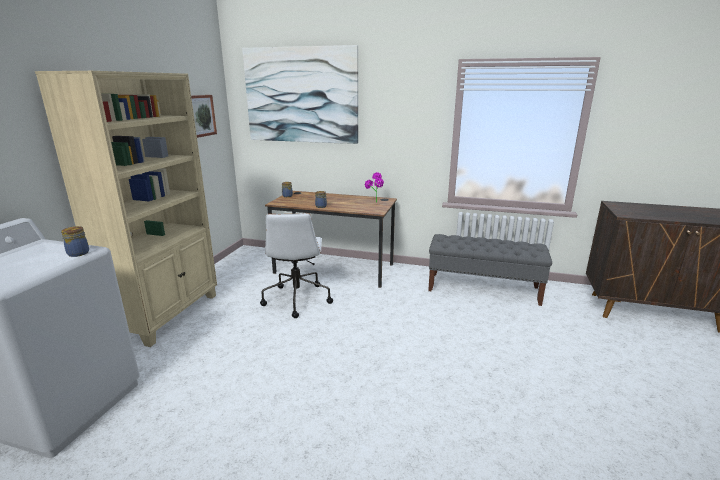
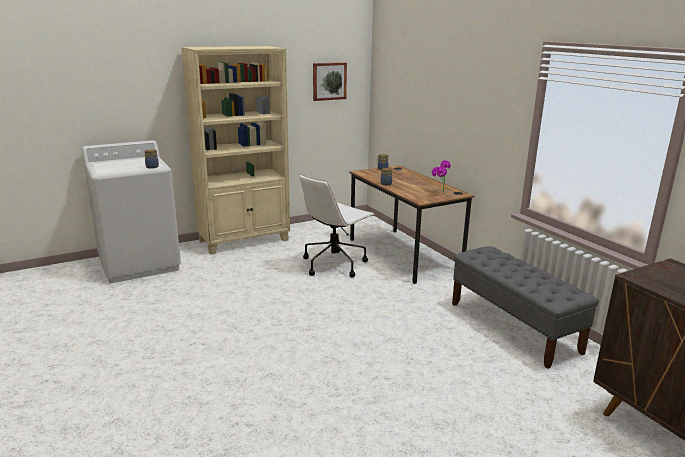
camera: 45 degrees right, 0 degrees up
(301, 95) = (416, 69): picture -> none

